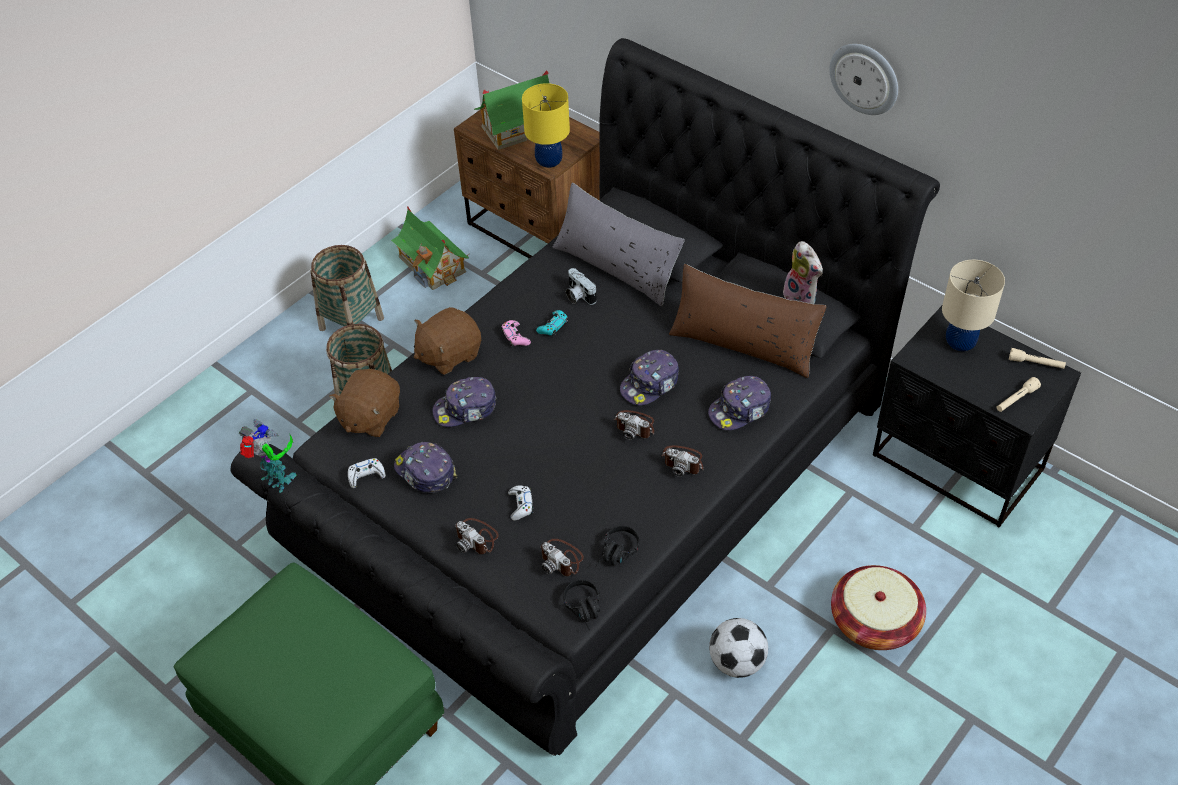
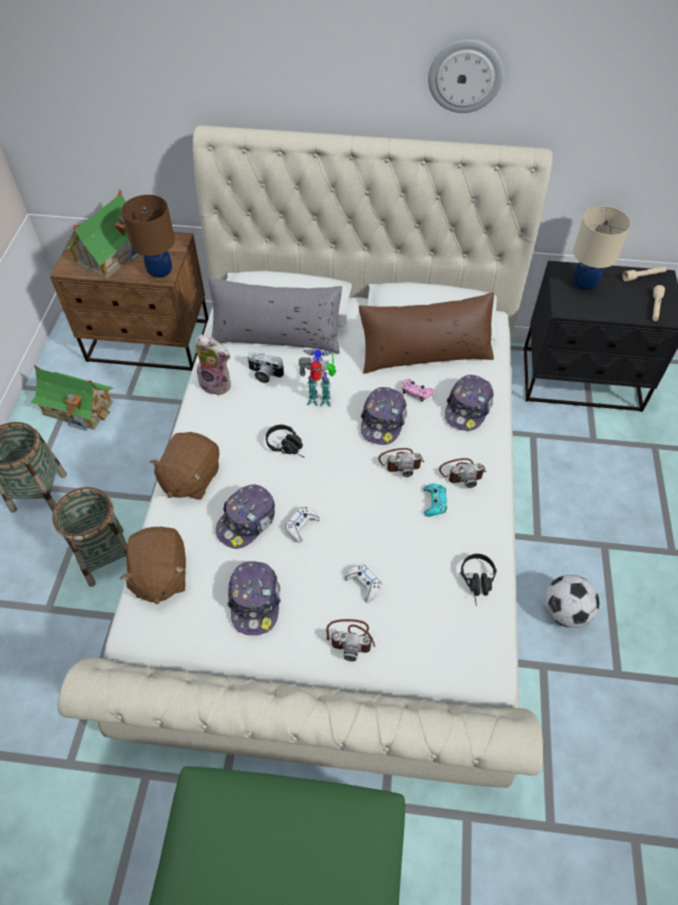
camera: 35 degrees left, 5 degrees up
(277, 481) = (128, 699): toy robot -> toy robot (320, 400)
(366, 475) = (200, 636): white game controller -> white game controller (301, 526)
(425, 472) = (255, 601): cap -> cap turned 105 degrees counterclockwise
(515, 337) = (239, 434): pink game controller -> pink game controller (416, 392)
(547, 162) = (159, 273): yellow table lamp -> brown table lamp
(553, 326) = (264, 410): turquoise game controller -> turquoise game controller (434, 502)
(561, 559) = (438, 615): camera -> none
(585, 610) = (495, 650): black headphones -> black headphones (288, 447)
(592, 468) = (338, 514): black bed -> beige bed
(802, 299) = (455, 298): plush toy -> plush toy (217, 383)
(874, 622) = (626, 524): basket -> none

